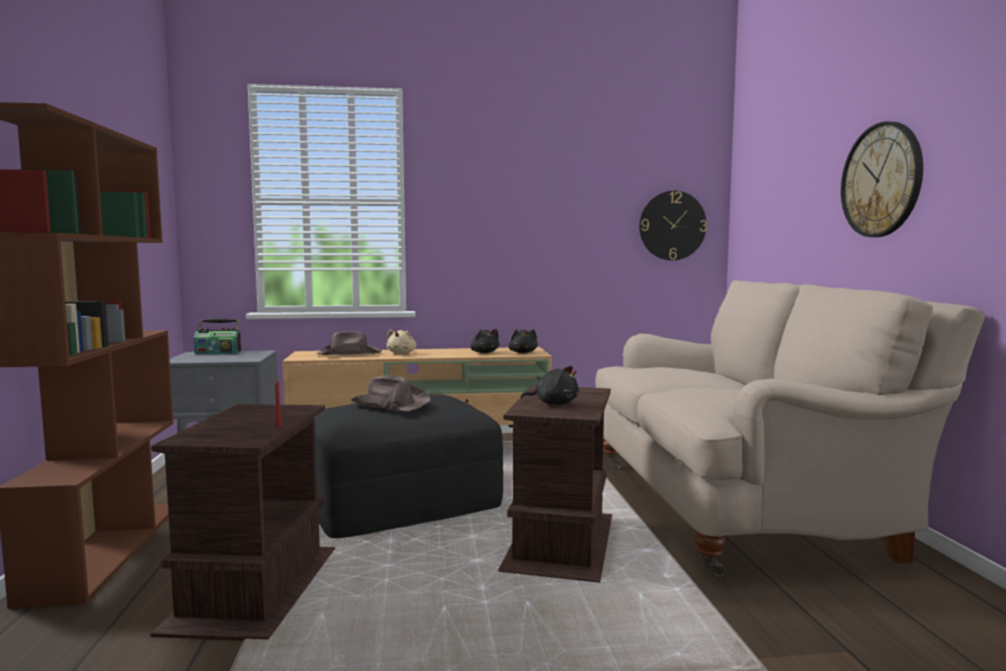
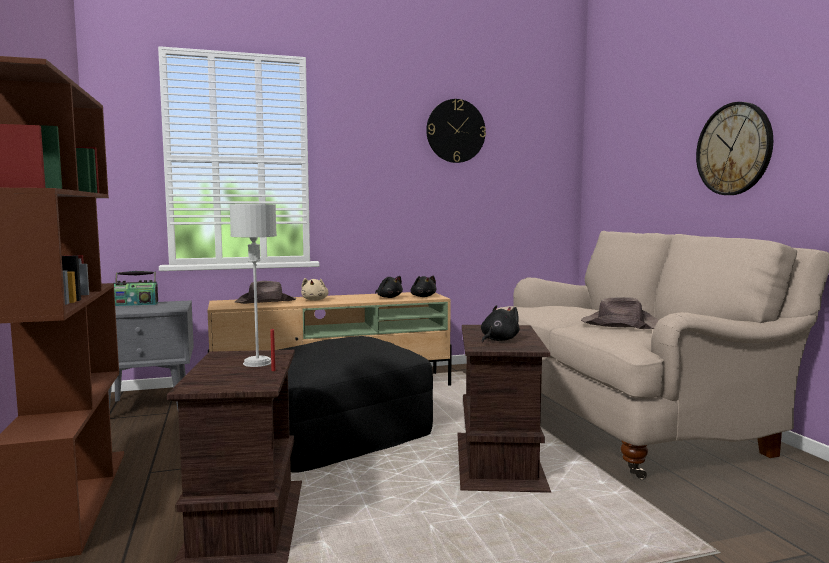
camera: 10 degrees left, 0 degrees up
(271, 418) = (257, 363): none -> grey table lamp
(390, 404) = (330, 346): brown hat -> brown hat (619, 324)
(554, 404) = (498, 340): black plush toy -> black plush toy turned 60 degrees counterclockwise
(672, 225) = (537, 184): wall clock -> wall clock (455, 131)

